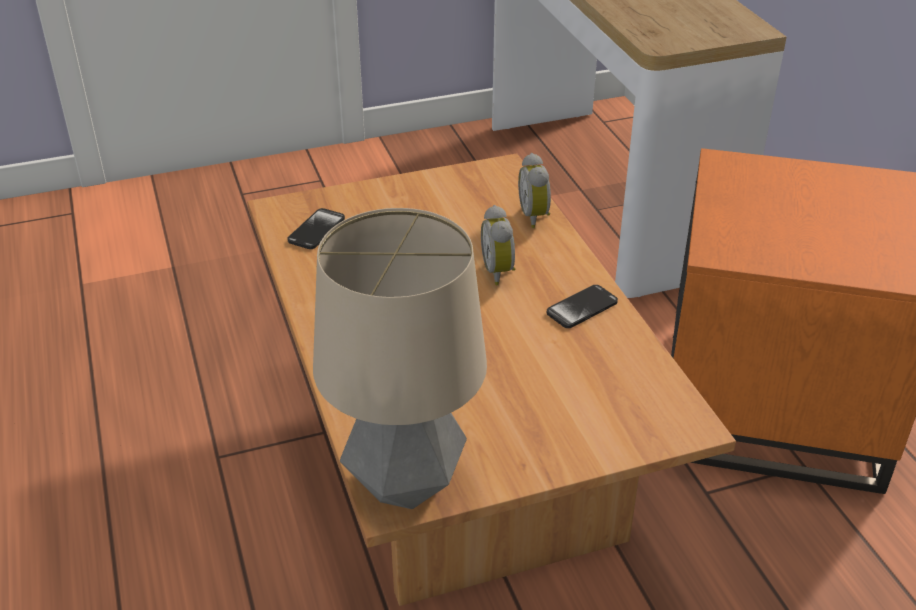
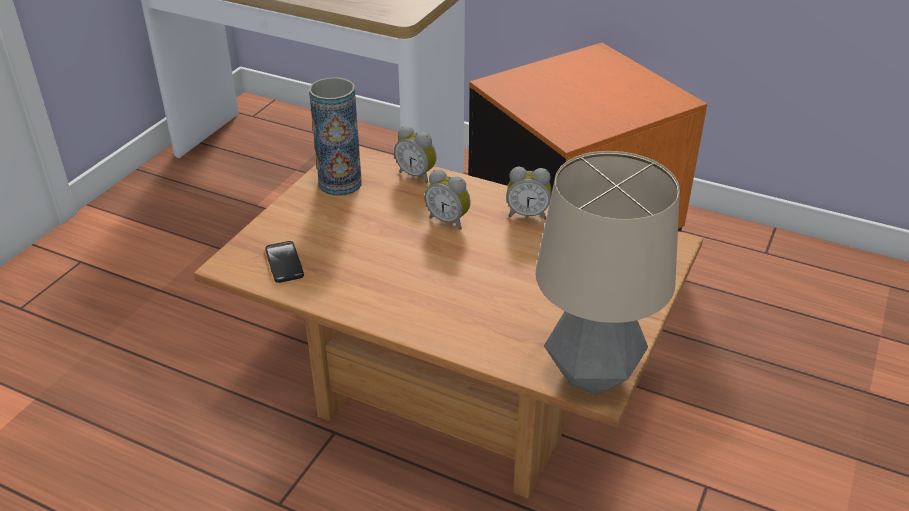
camera: 45 degrees left, 0 degrees up
(458, 189) = (340, 183): none -> vase
(582, 308) = (527, 214): phone -> alarm clock

